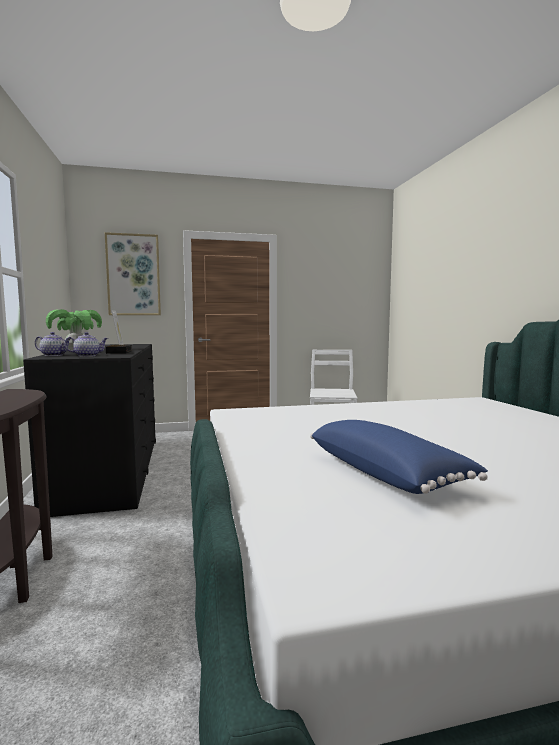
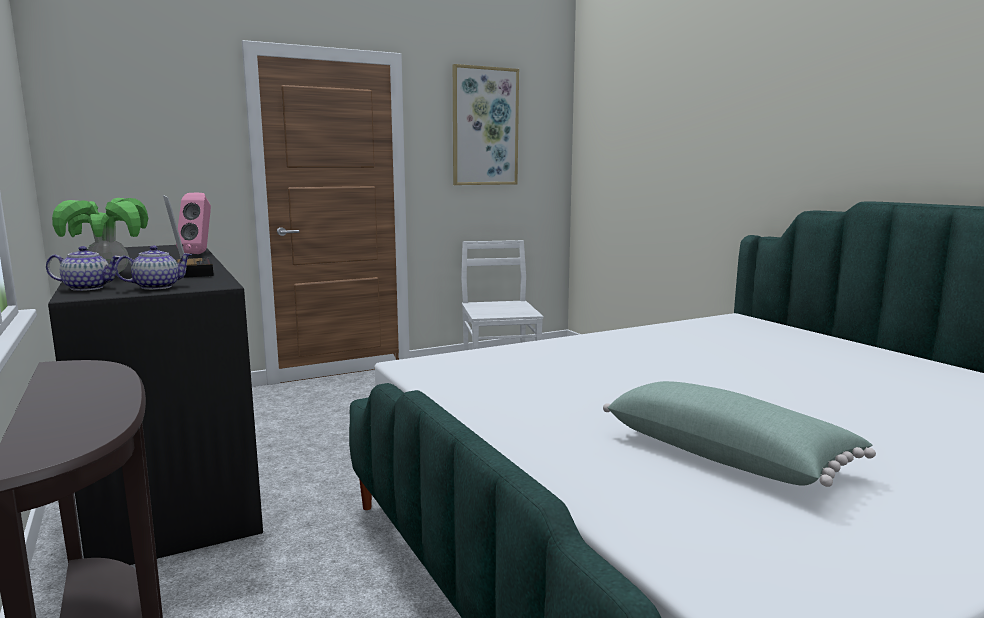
camera: 15 degrees left, 5 degrees up
(133, 275) = (155, 119): picture -> picture (485, 126)
(140, 346) = (199, 253): none -> pink speaker
(386, 473) = (726, 455): blue pillow -> green pillow

